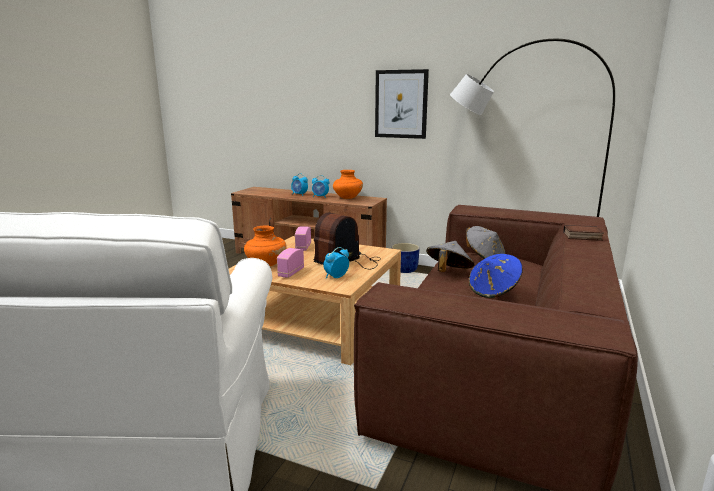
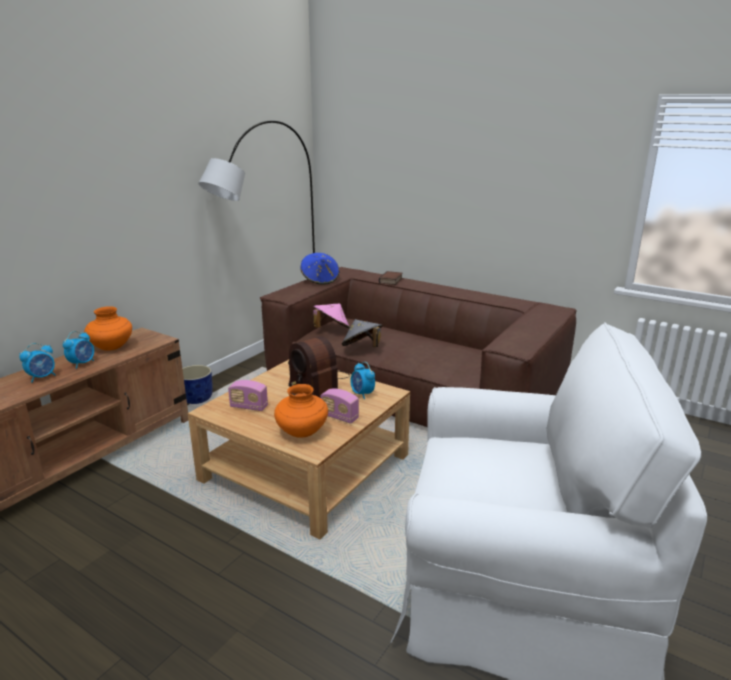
camera: 80 degrees left, 5 degrees up
(401, 104) = (136, 202): picture -> none
(484, 257) = (331, 329): grey hat -> pink hat
(493, 291) = (408, 339): blue hat -> blue hat (320, 280)

